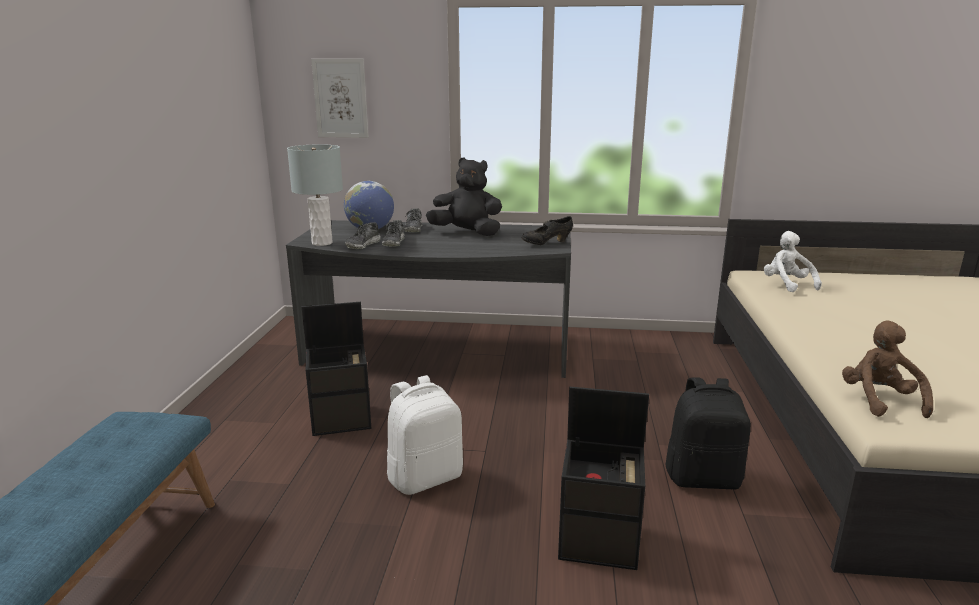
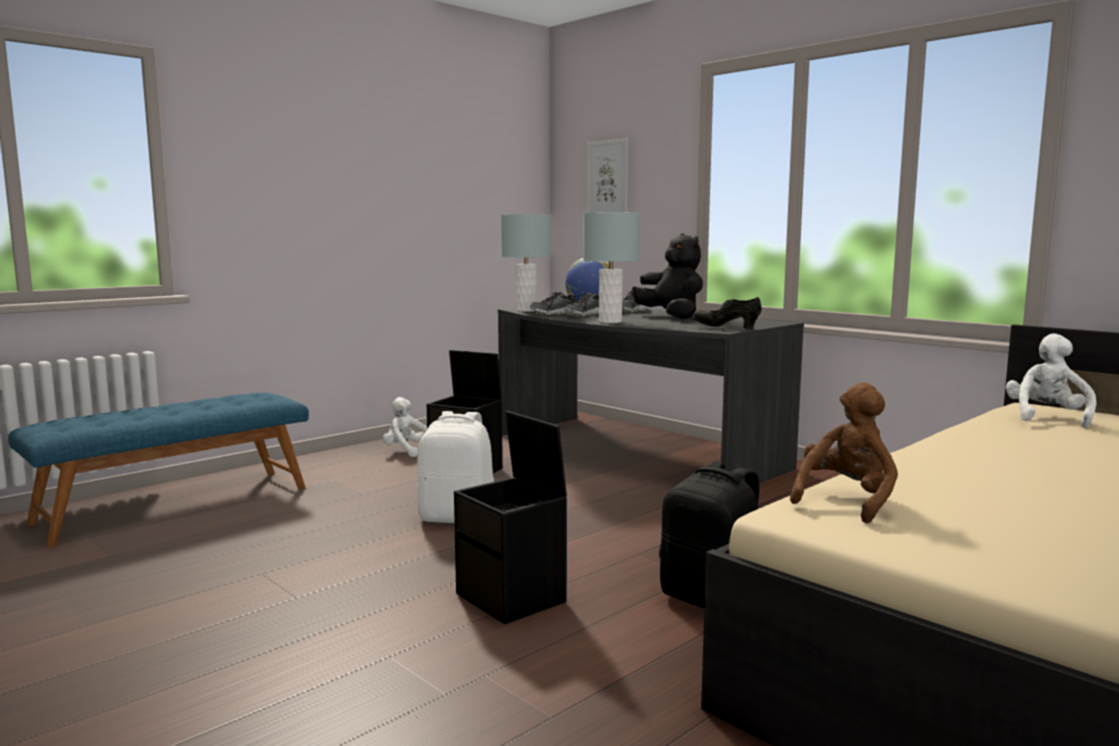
camera: 40 degrees right, 10 degrees down
(243, 415) = (407, 451): none -> white plush toy
(445, 251) = (610, 322): none -> grey table lamp

